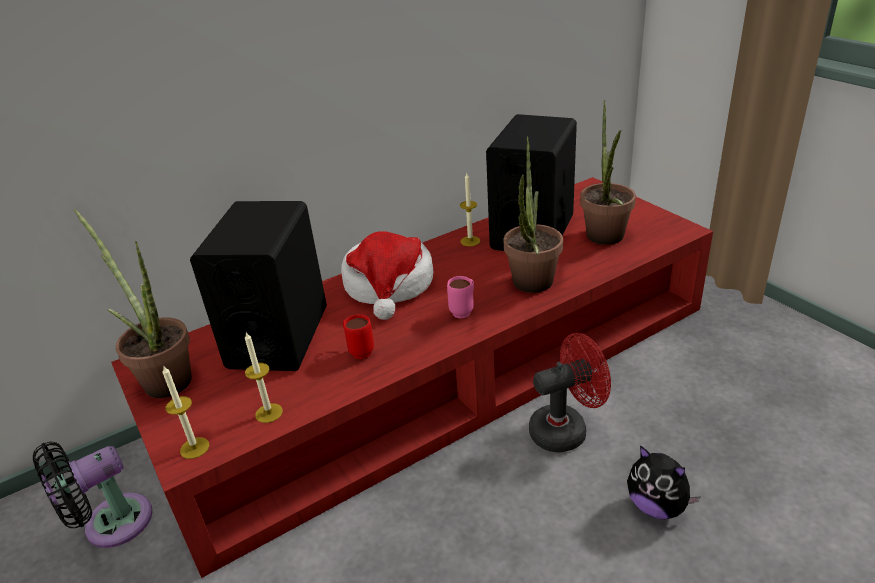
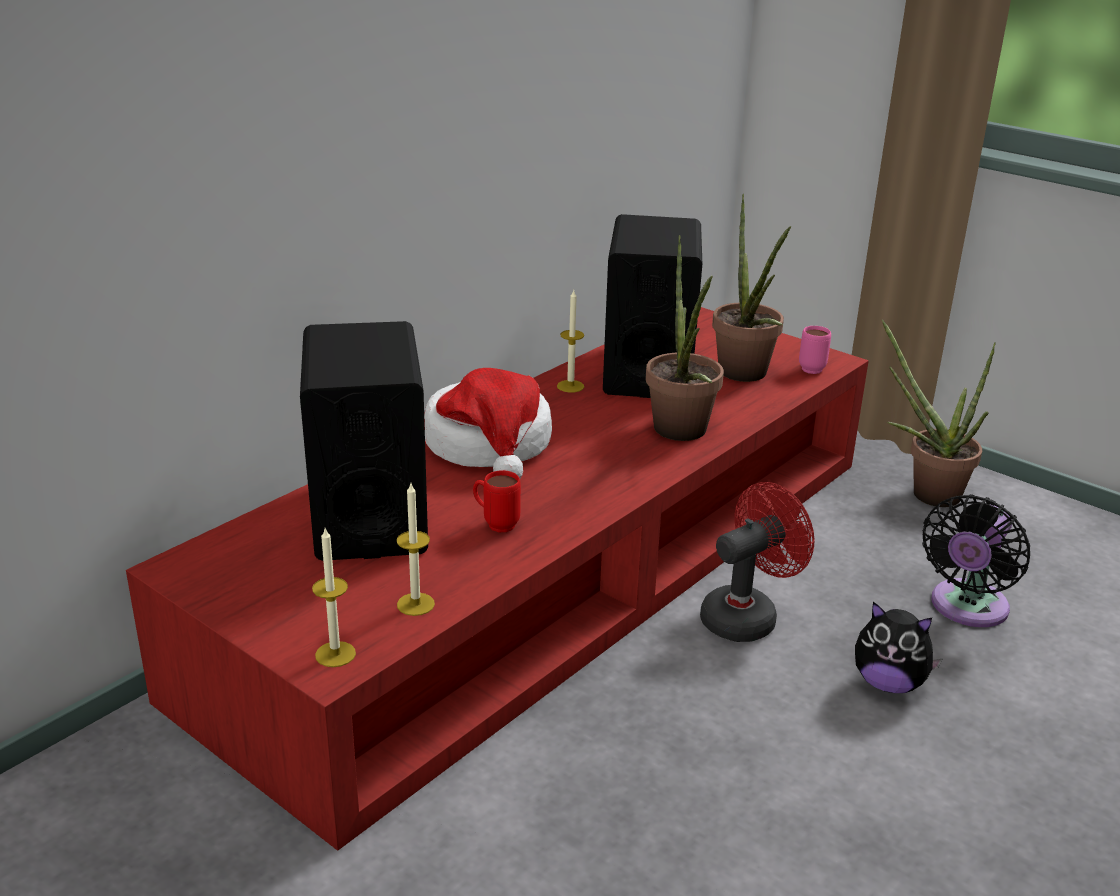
camera: 20 degrees left, 5 degrees down
(111, 524) = (156, 811): black fan -> black fan (966, 608)
(163, 378) = (227, 581): potted plant -> potted plant (925, 492)
(464, 311) = (610, 467): pink mug -> pink mug (813, 367)

